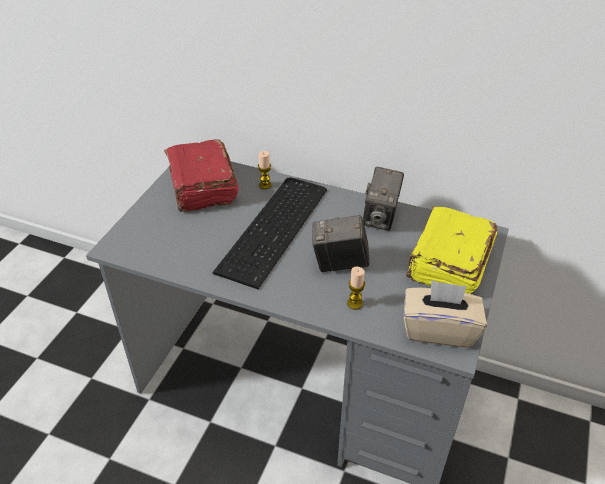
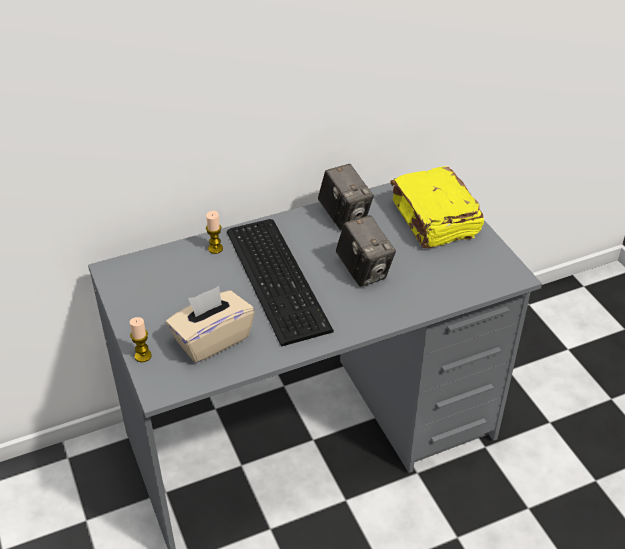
camera: 45 degrees left, 0 degrees up
(202, 187) = (161, 286): red book -> none
(339, 263) = (364, 271): camera -> camera turned 75 degrees counterclockwise
(355, 303) = (414, 292): candle -> candle (143, 356)
(439, 329) = (487, 270): beige tissue box -> beige tissue box (212, 339)

